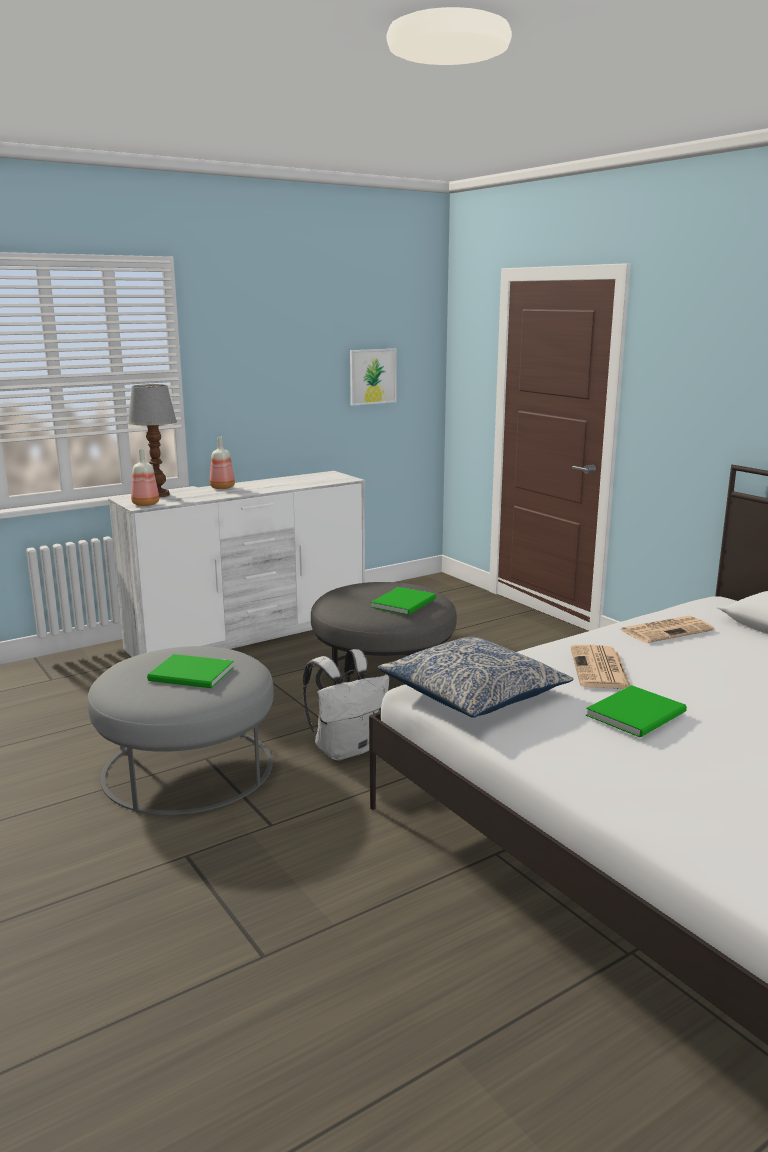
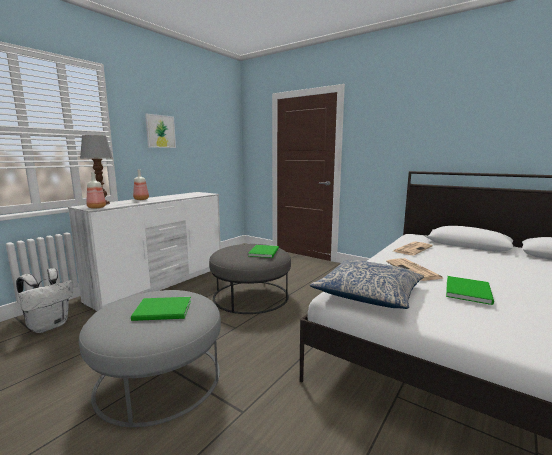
camera: 20 degrees left, 5 degrees down
(345, 749) = (257, 342): white backpack -> white backpack (49, 326)
(372, 376) = (211, 145): picture -> picture (160, 131)

